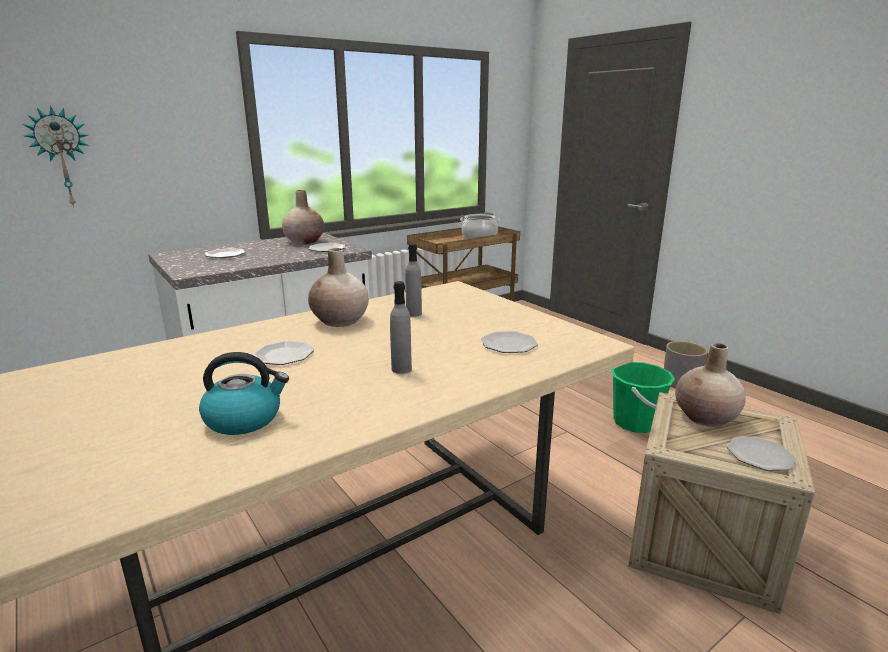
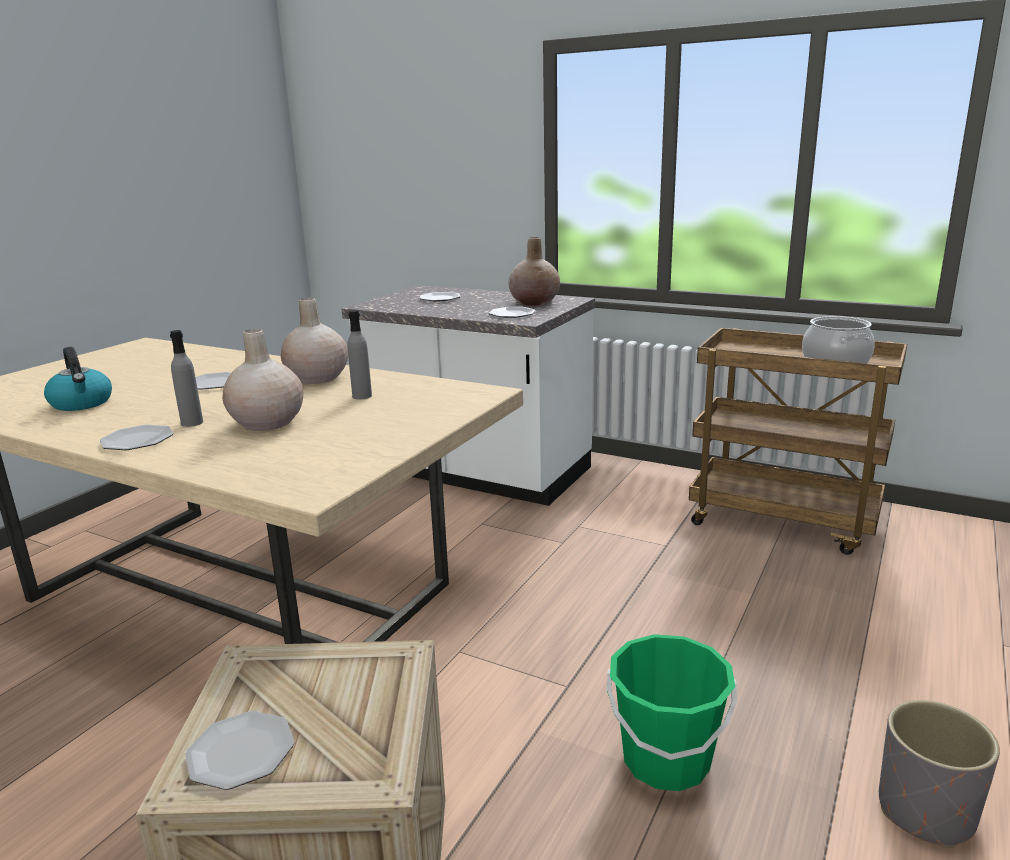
camera: 65 degrees right, 0 degrees up
(62, 158) = (388, 185): wall clock -> none
(508, 344) = (283, 449): plate -> plate (138, 440)
(705, 417) = (358, 691): beige vase -> beige vase (267, 423)

